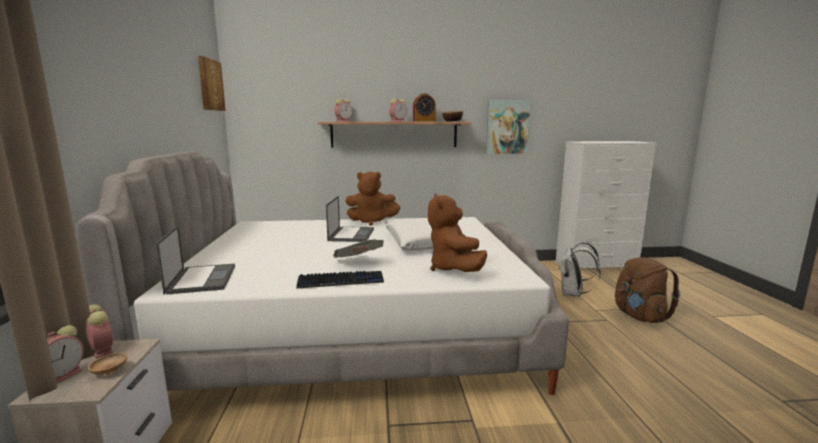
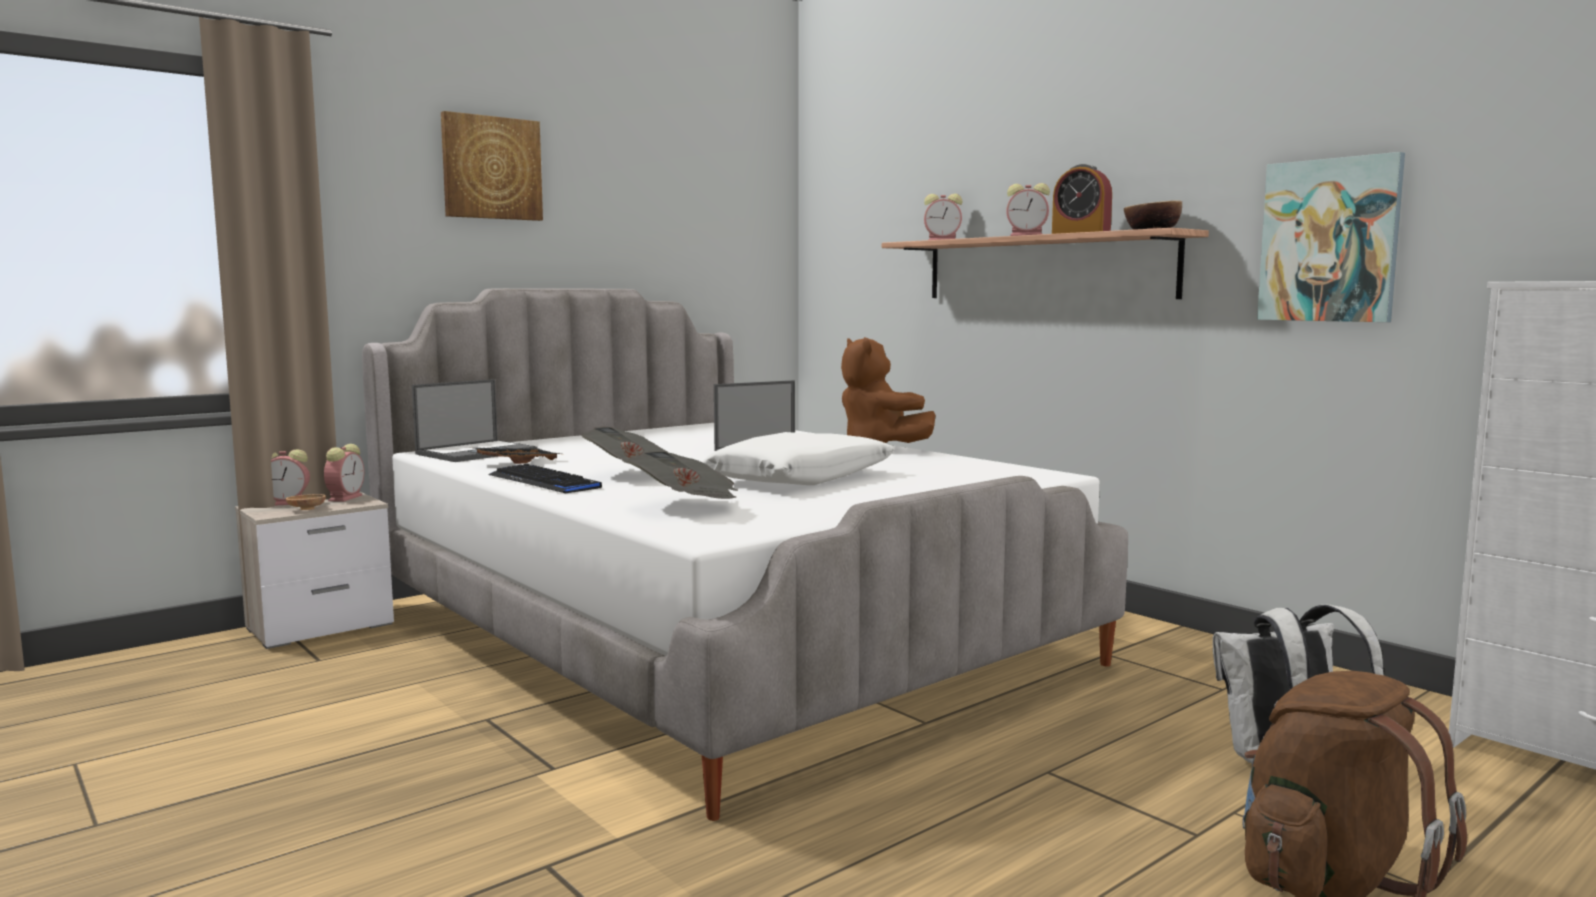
camera: 55 degrees right, 5 degrees down
(210, 85) = (747, 186): picture -> picture (491, 168)
(263, 276) = (516, 462): none -> black tray
(453, 269) = (689, 507): brown plush toy -> newspaper

